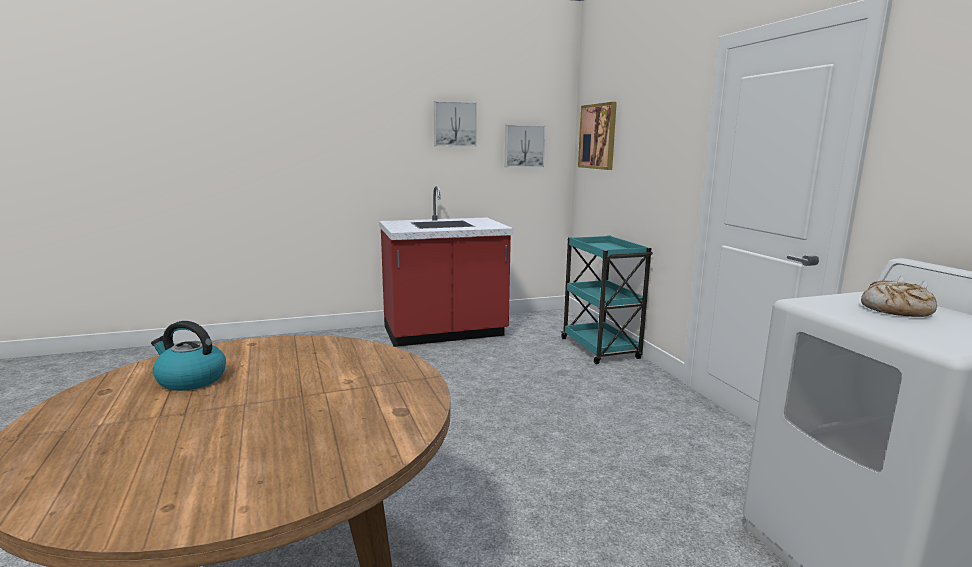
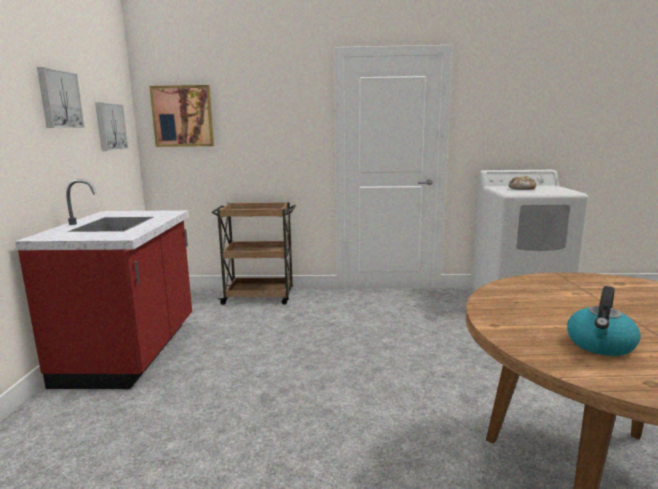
camera: 70 degrees left, 0 degrees up
(600, 349) = (260, 297): turquoise cart -> brown cart

